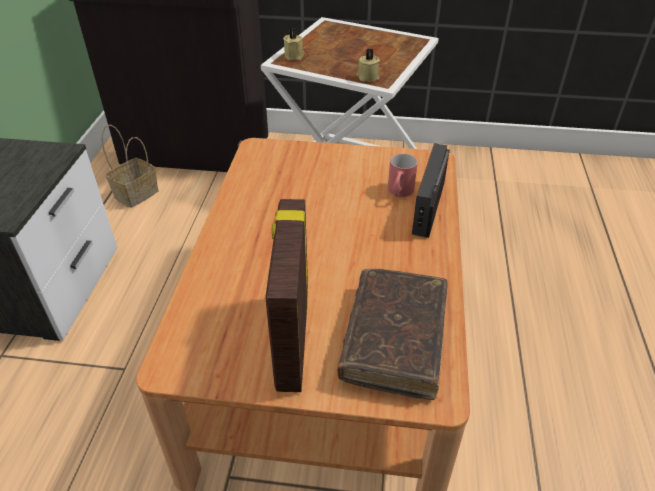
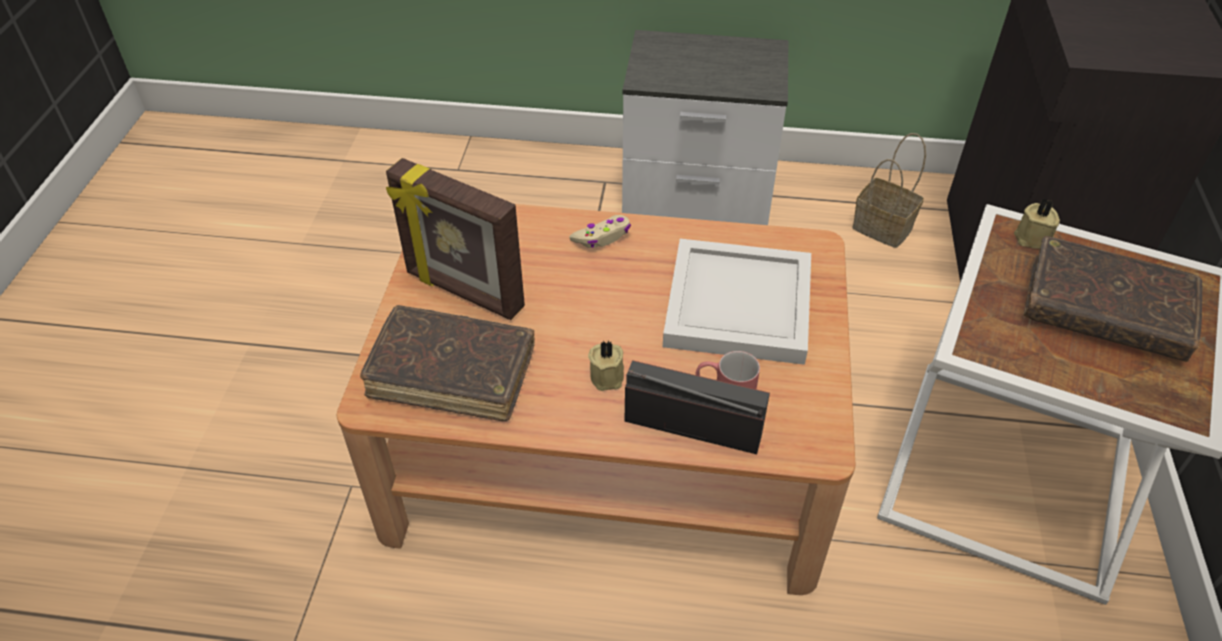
camera: 90 degrees right, 5 degrees up
(228, 249) = (602, 237): none -> beige game controller
(291, 339) = (463, 292): picture frame -> picture frame turned 150 degrees counterclockwise
(312, 184) = (736, 303): none -> white tray
(352, 47) = (1104, 311): none -> brown book
(367, 77) = (984, 328): beige candle -> beige candle (608, 376)

